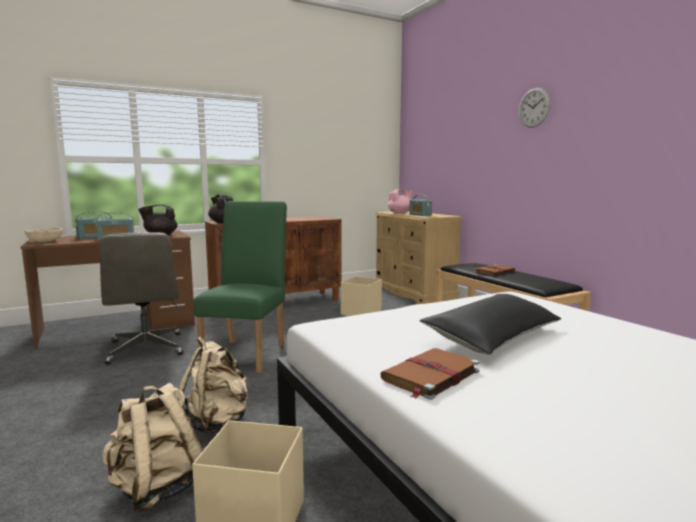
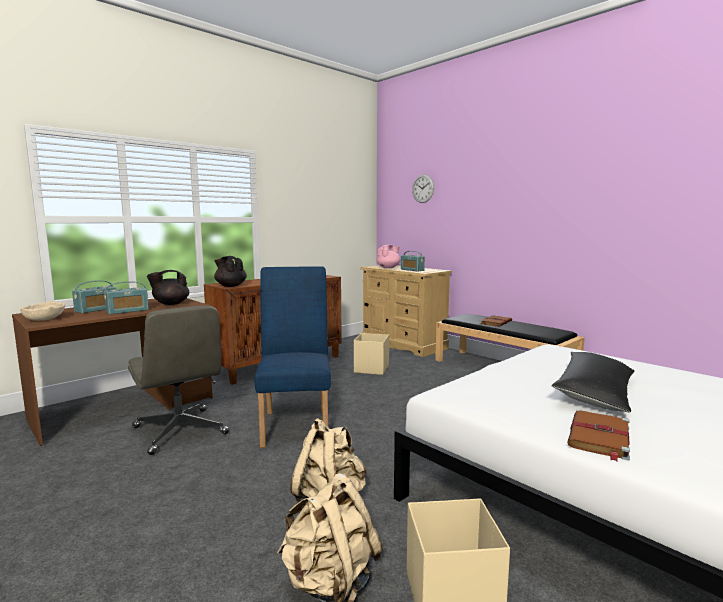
camera: 15 degrees left, 0 degrees up
(248, 353) = (296, 423): green chair -> blue chair
(534, 107) = (525, 175): wall clock -> wall clock (423, 188)

